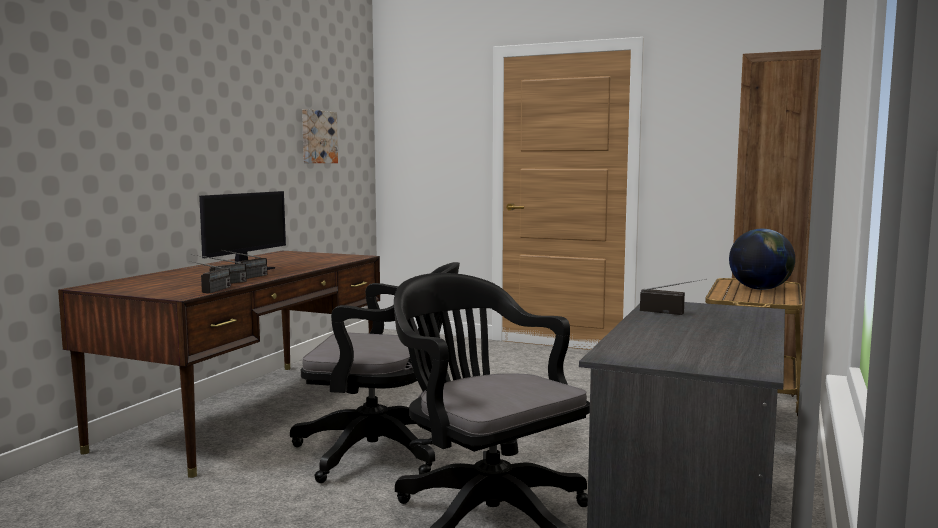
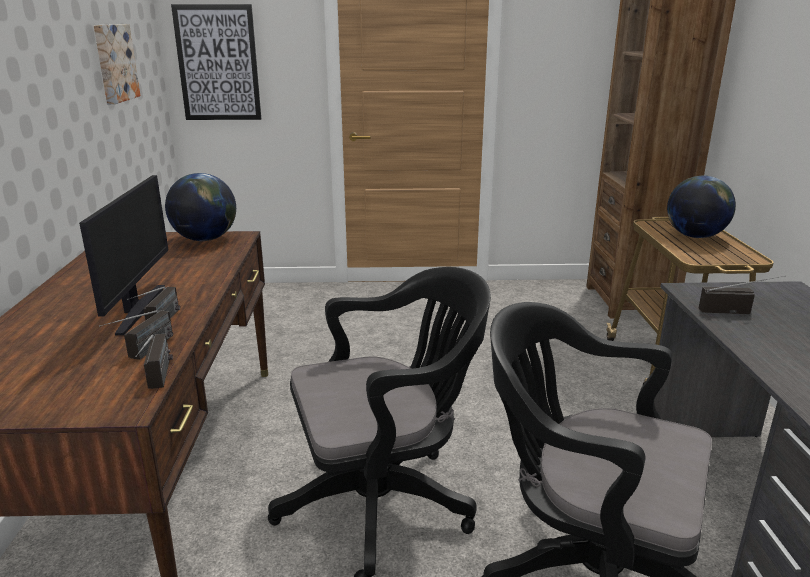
camera: 25 degrees left, 15 degrees up
(336, 256) = (205, 239): none -> globe
(412, 146) = (218, 63): none -> picture

